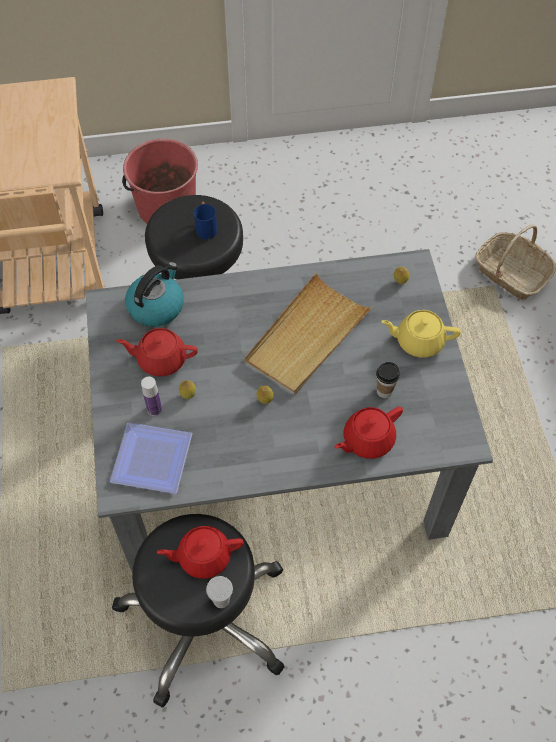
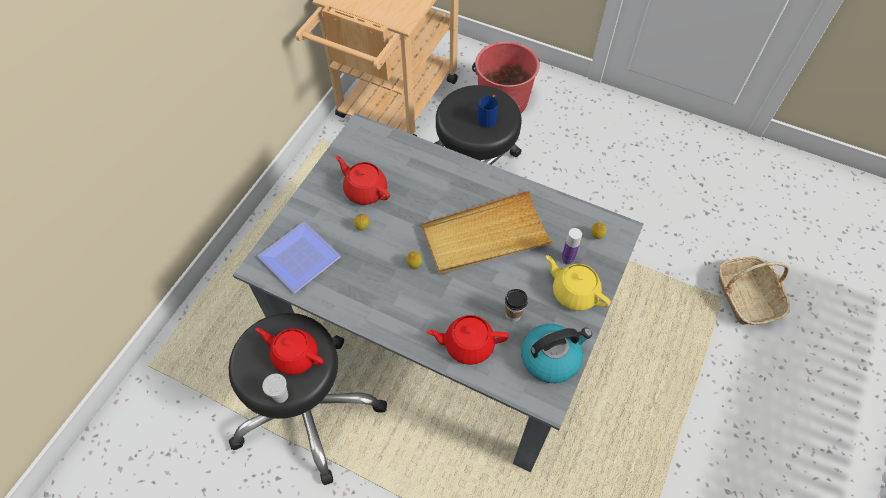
camera: 35 degrees right, 0 degrees up
(154, 409) = (331, 223): bottle -> bottle (567, 259)
(156, 306) = (393, 150): kettle -> kettle (551, 357)

